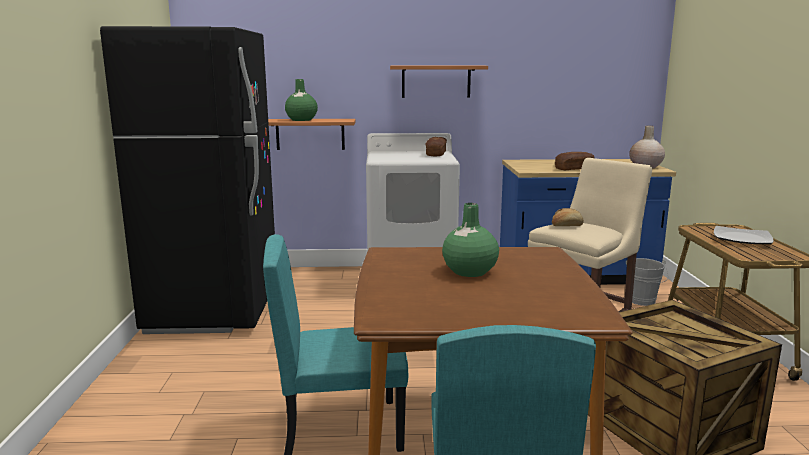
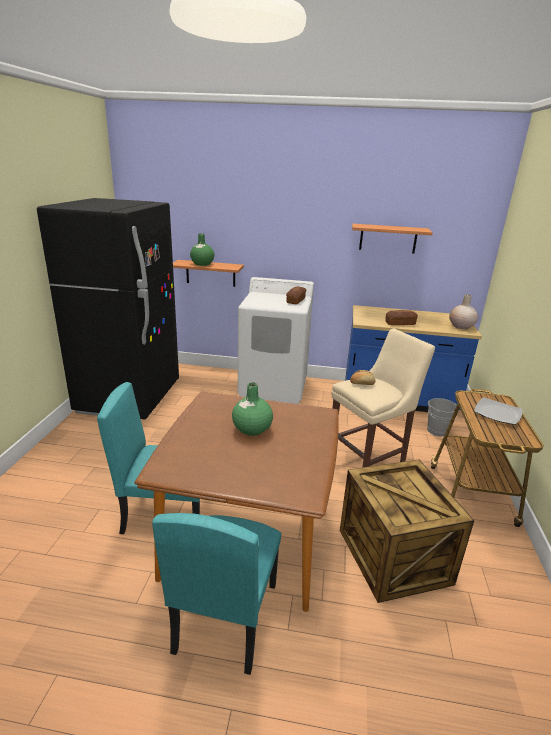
camera: 10 degrees right, 10 degrees up
(436, 81) = (305, 241): shelf -> shelf (388, 238)

